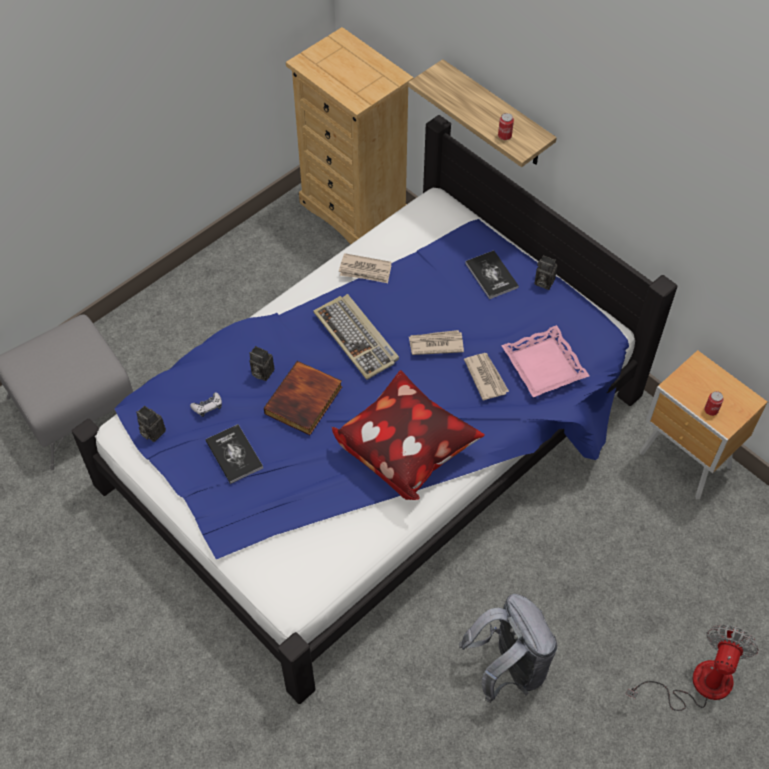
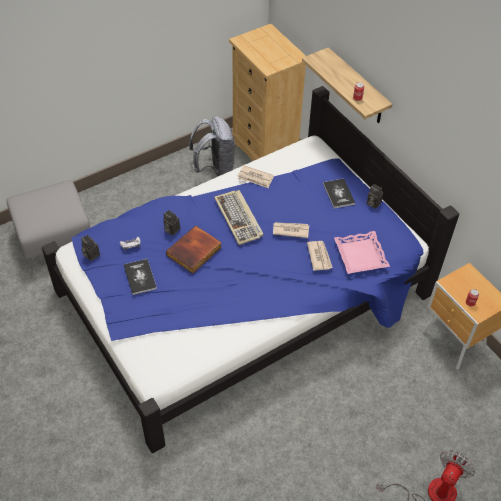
camera: 10 degrees right, 5 degrees down
(405, 450) = (254, 294): pillow -> none
(508, 668) = (299, 456): grey backpack -> grey backpack (215, 168)

